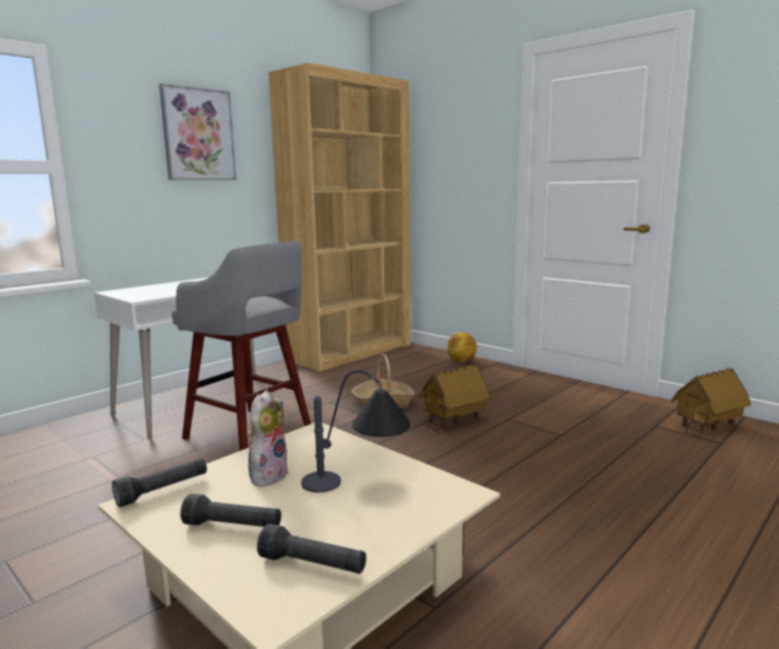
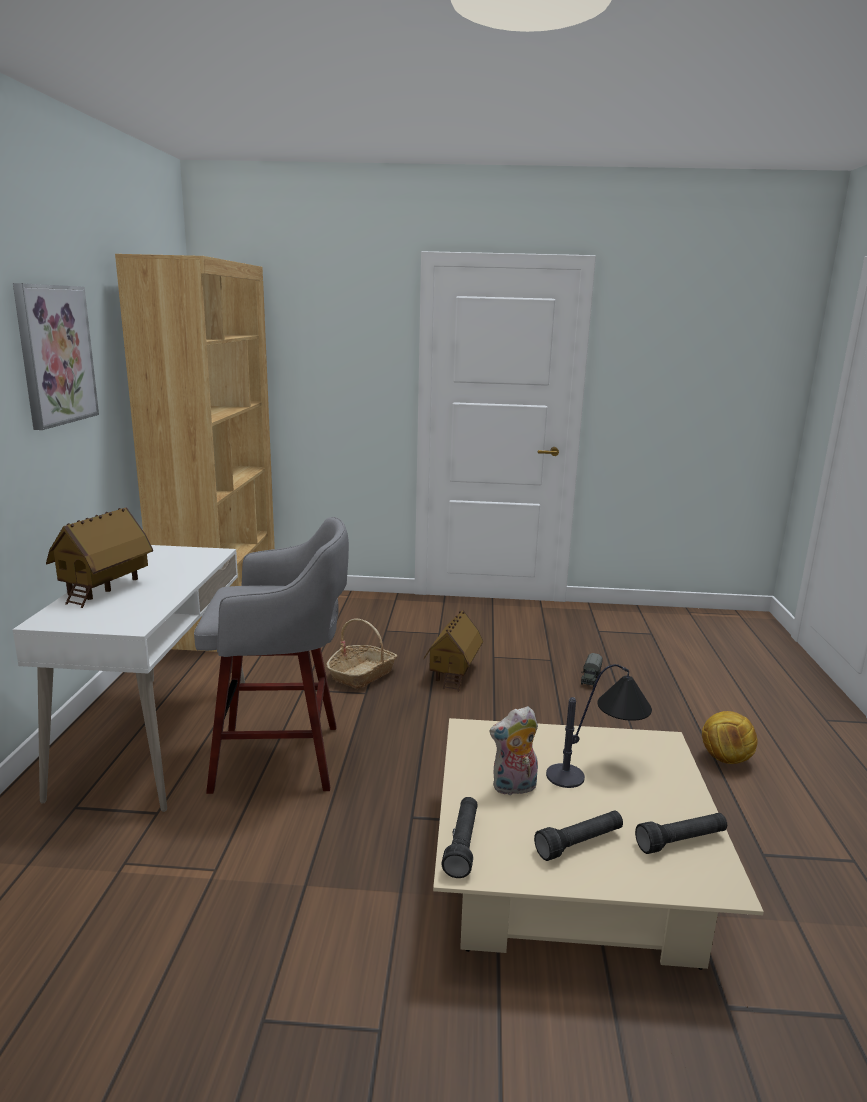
camera: 40 degrees left, 5 degrees up
(267, 474) = (514, 788): plush toy -> plush toy turned 90 degrees counterclockwise
(461, 361) = (361, 600): football -> football (724, 759)
(579, 458) = (590, 679): none -> toy truck
(707, 426) = (627, 621): toy house -> toy house (104, 588)

